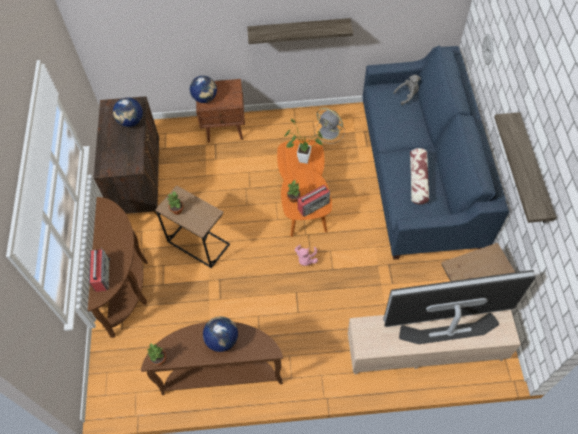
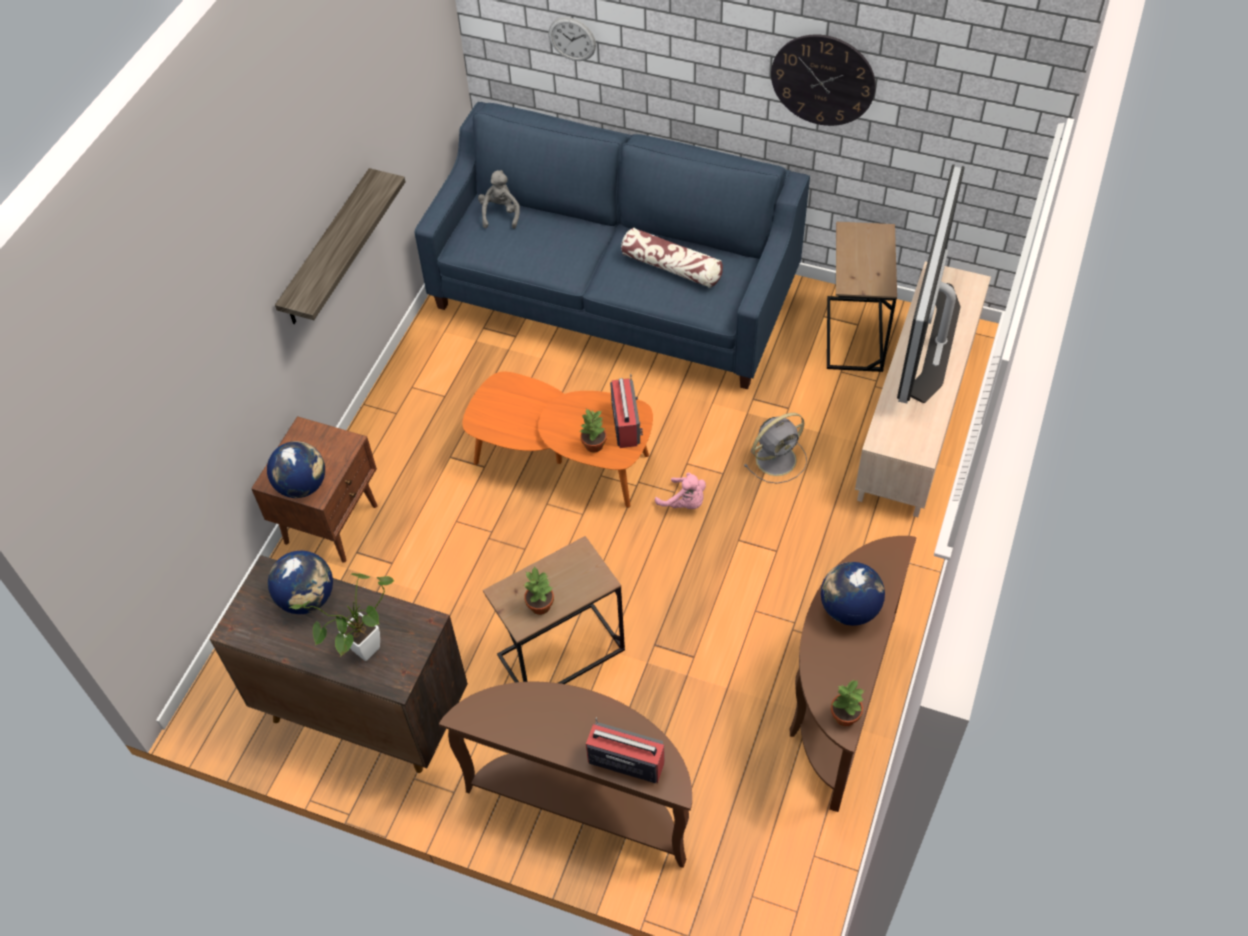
camera: 65 degrees left, 5 degrees down
(301, 159) = (515, 409): potted plant -> potted plant (361, 653)
(330, 132) = (452, 373): grey fan -> grey fan (777, 459)
(533, 170) = (823, 80): shelf -> wall clock

